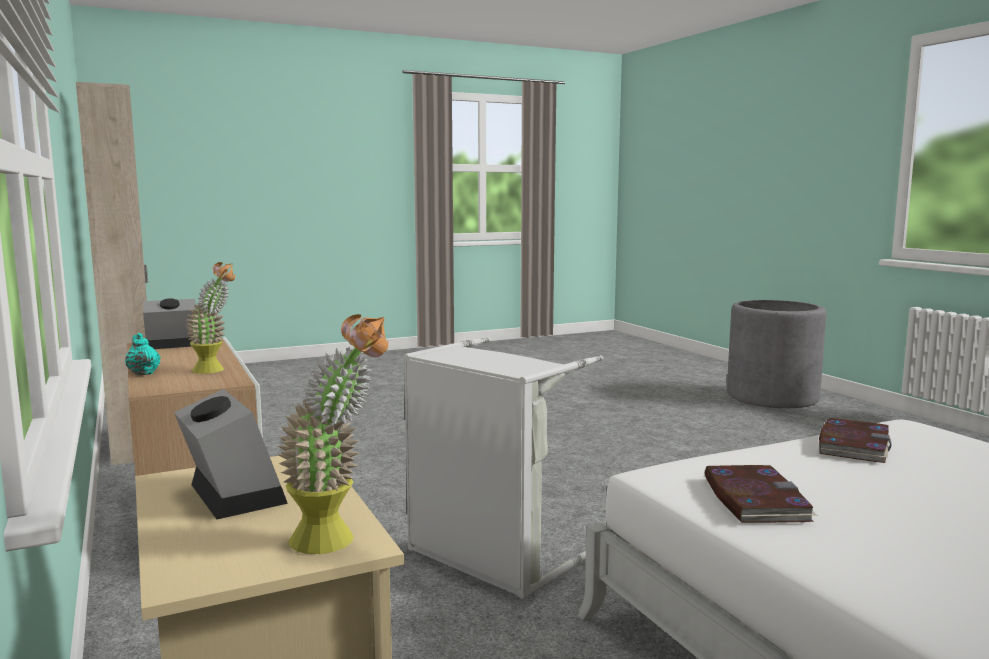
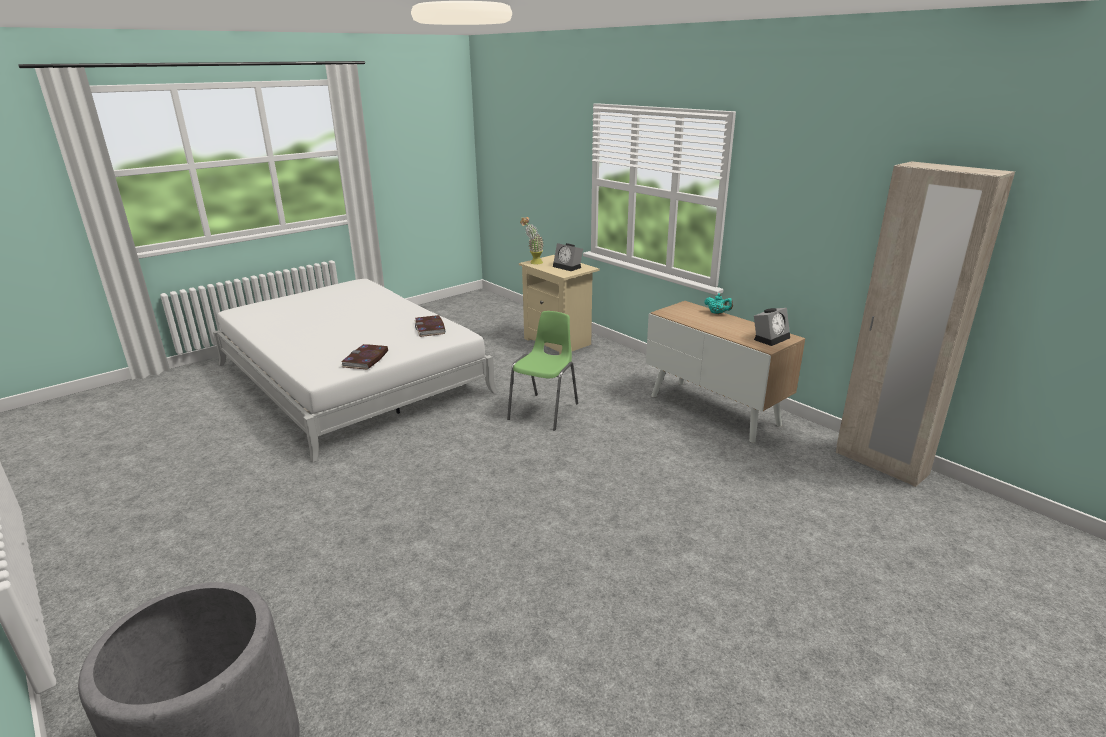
camera: 165 degrees right, 15 degrees up
(215, 370) = (688, 319): potted plant -> none
(490, 558) = (545, 411): grey laundry basket -> green chair

